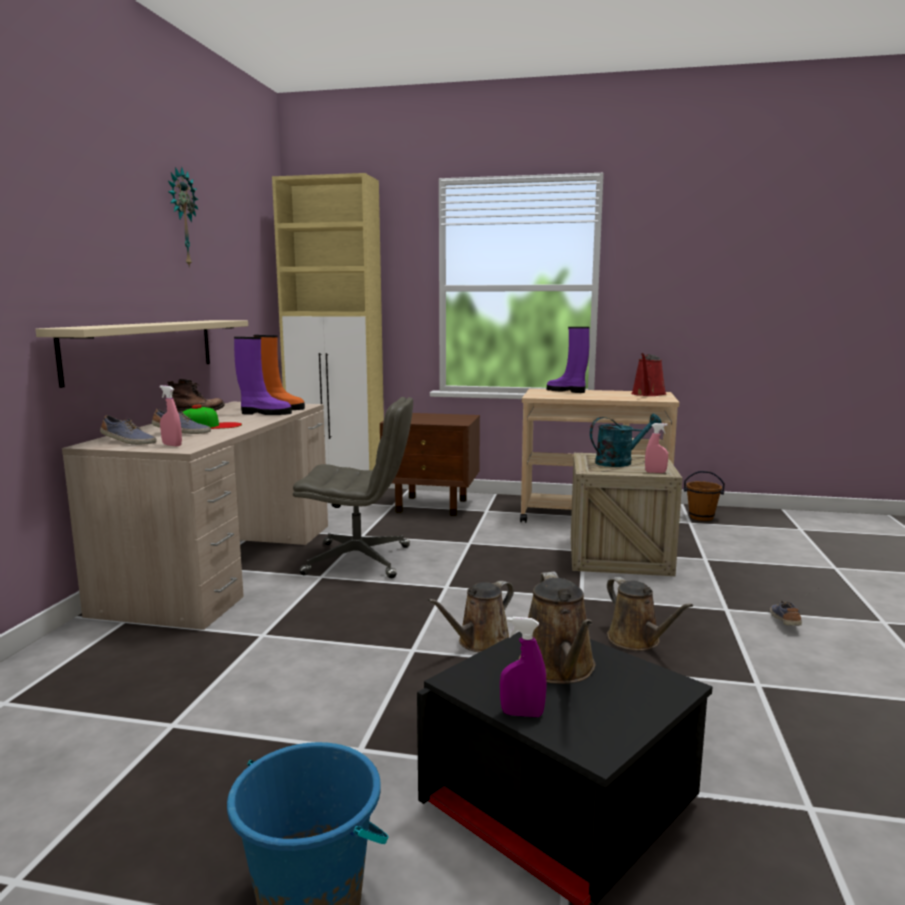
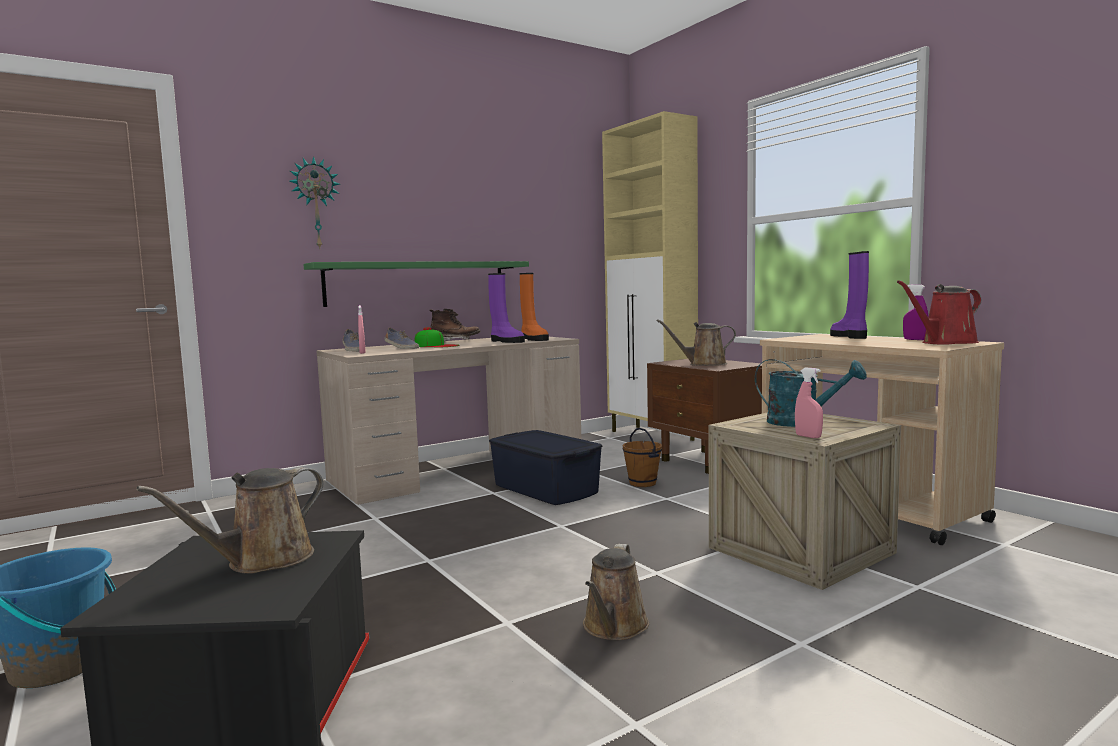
camera: 45 degrees right, 5 degrees down
(143, 348) = (418, 283): beige shelf -> green shelf
(181, 218) = (475, 177): wall clock -> wall clock (315, 203)
(359, 560) = (545, 489): grey office chair -> blue storage box
(480, 642) = (482, 574): brown watering can -> brown watering can (703, 364)
(522, 714) = (159, 574): purple spray bottle -> purple spray bottle (915, 339)
(701, 517) = (1043, 543): brown bucket -> brown bucket (643, 483)
(785, 622) = (853, 689): shoe -> none

